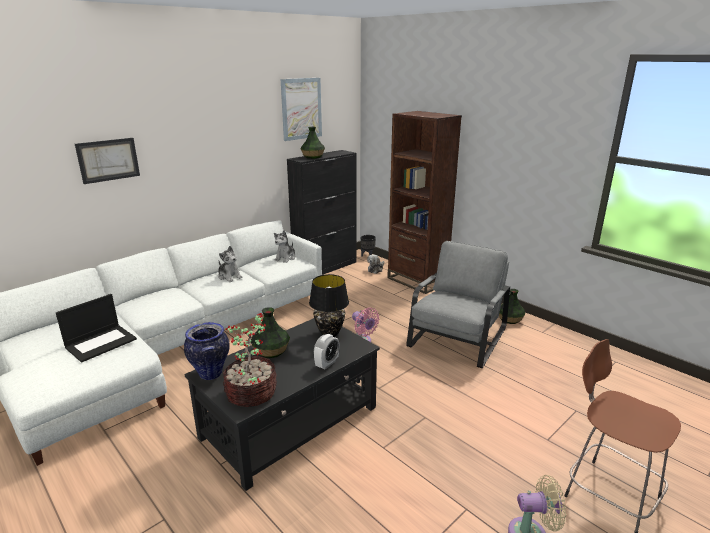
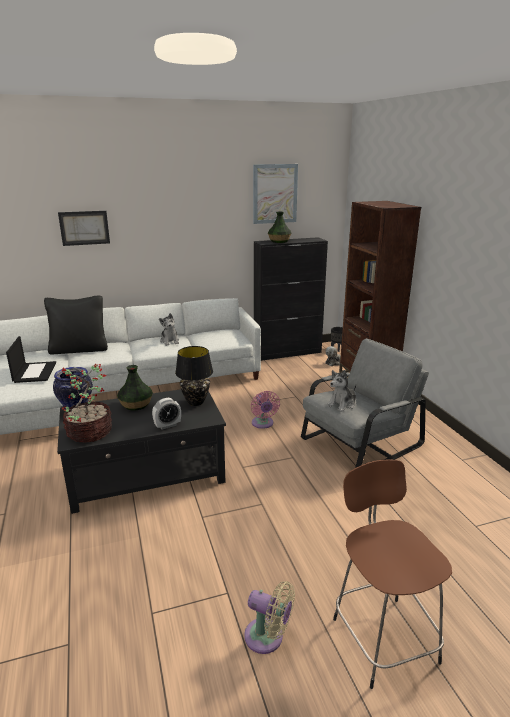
camera: 25 degrees right, 0 degrees up
(101, 343) = (34, 372): laptop -> laptop turned 75 degrees counterclockwise
(130, 305) = (79, 349): none -> black pillow
(285, 258) = (230, 334): plush toy -> plush toy (342, 404)
(510, 319) = (435, 438): vase -> none

